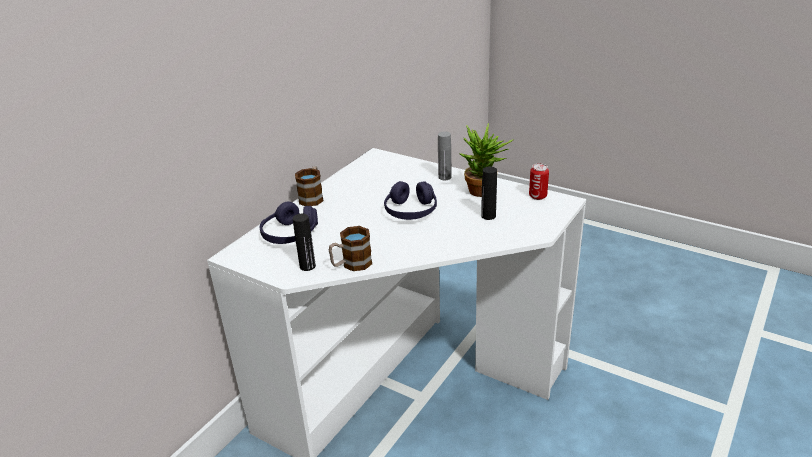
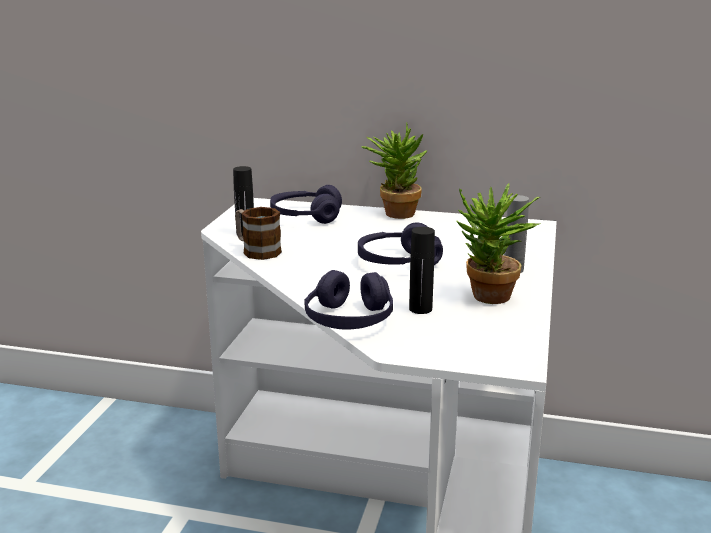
camera: 70 degrees right, 10 degrees down
(312, 197) = (394, 212): mug -> potted plant
(494, 242) = (349, 319): none -> purple headphones
(537, 196) = (514, 339): can -> none

